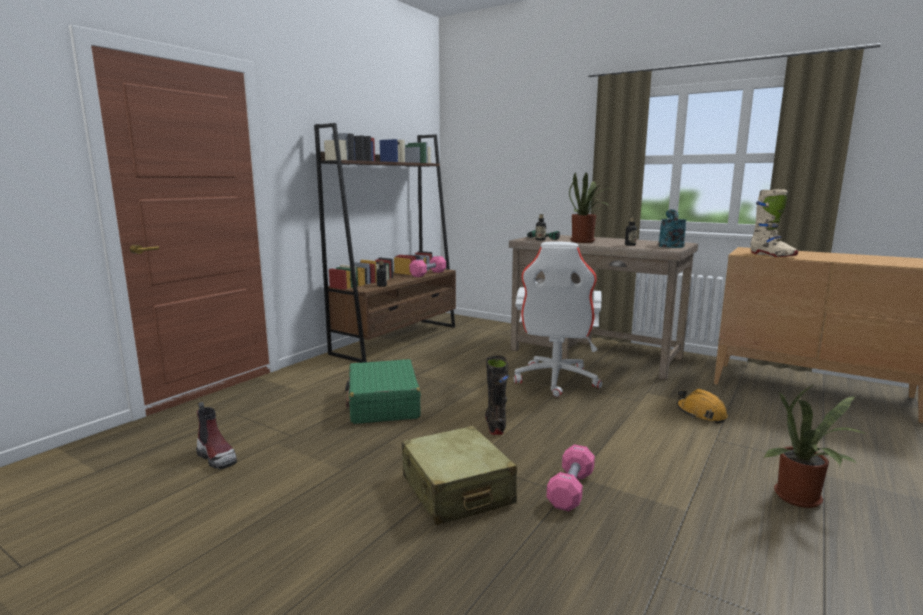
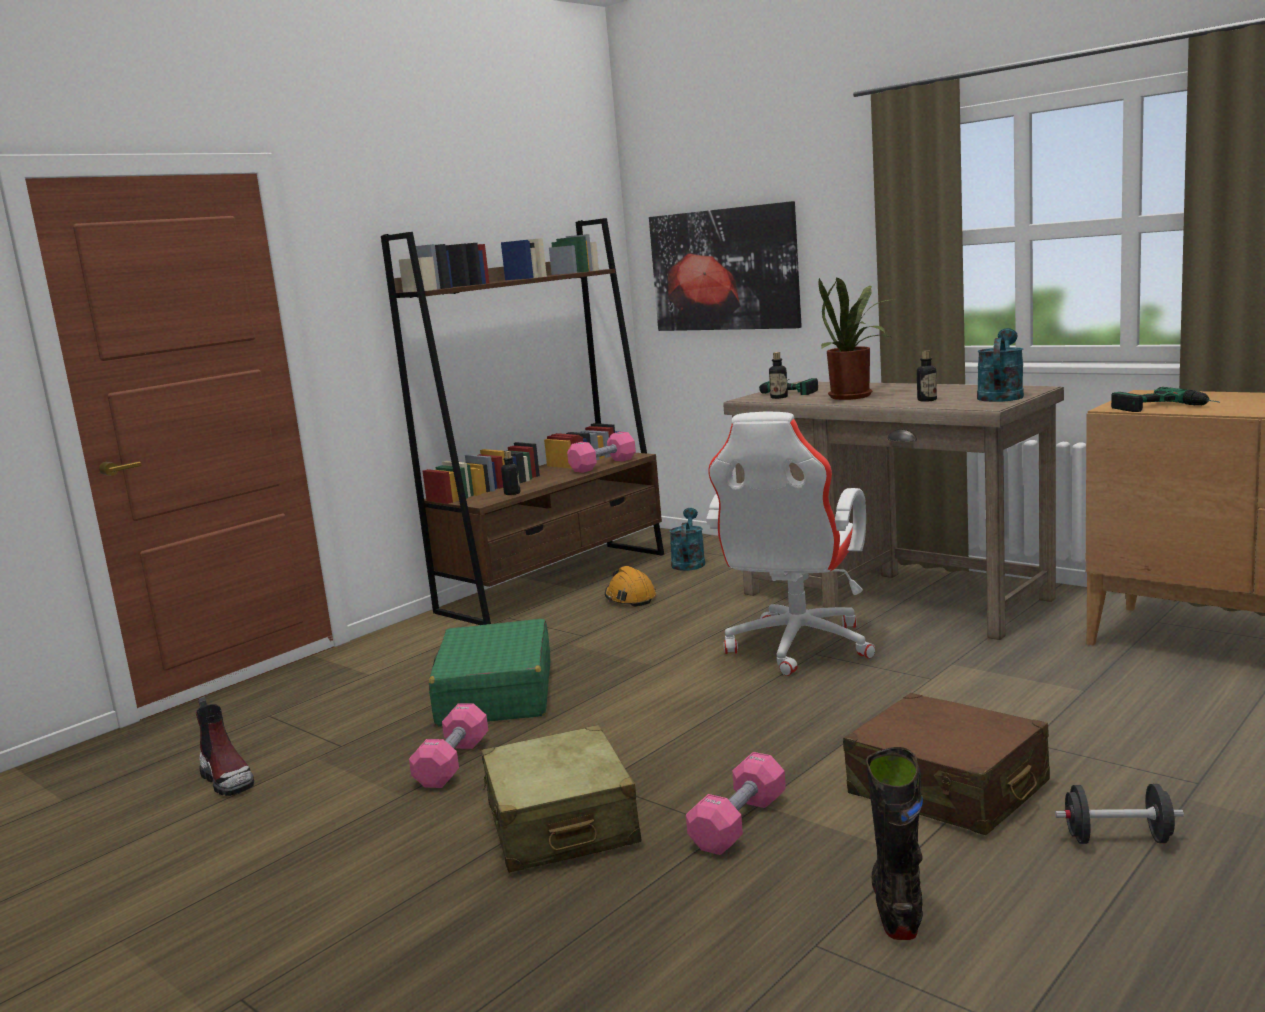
camera: 10 degrees right, 0 degrees up
(370, 448) = (452, 763): none -> pink dumbbell
(471, 332) = (688, 562): none -> turquoise watering can
(495, 425) = (662, 724): black boot -> black boot (897, 907)
(498, 170) = (724, 269): none -> picture
(685, 468) = (947, 789): none -> brown suitcase
(701, 414) = (1029, 699): orange hard hat -> orange hard hat (630, 598)
(772, 255) = (1167, 408): beige boot -> power drill
(801, 500) = (1118, 839): potted plant -> black dumbbell

